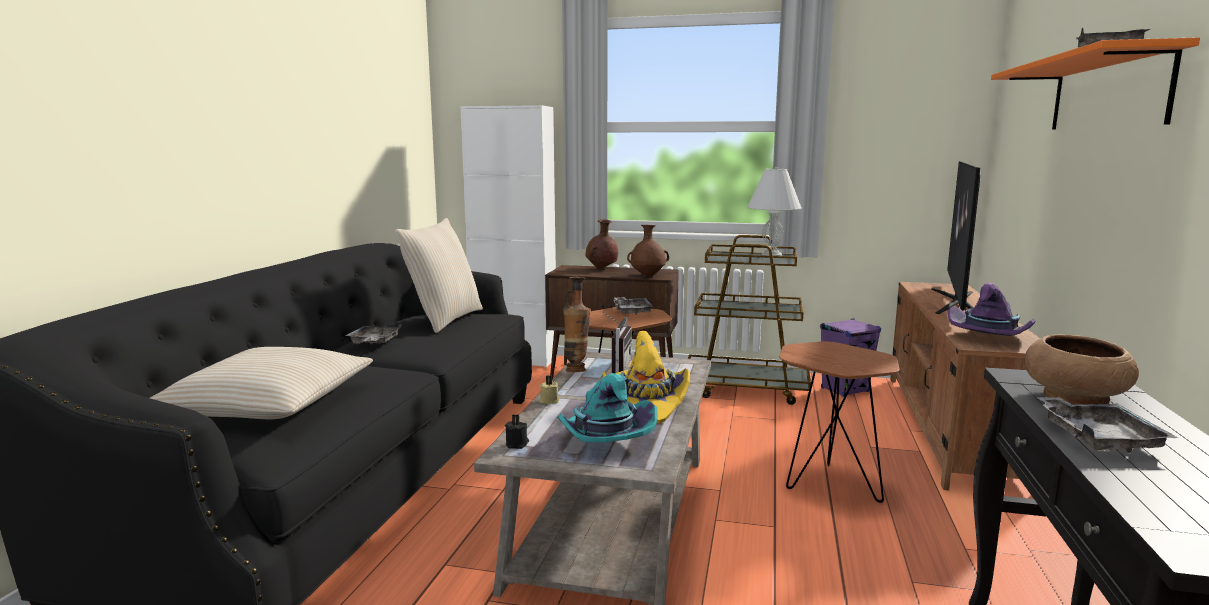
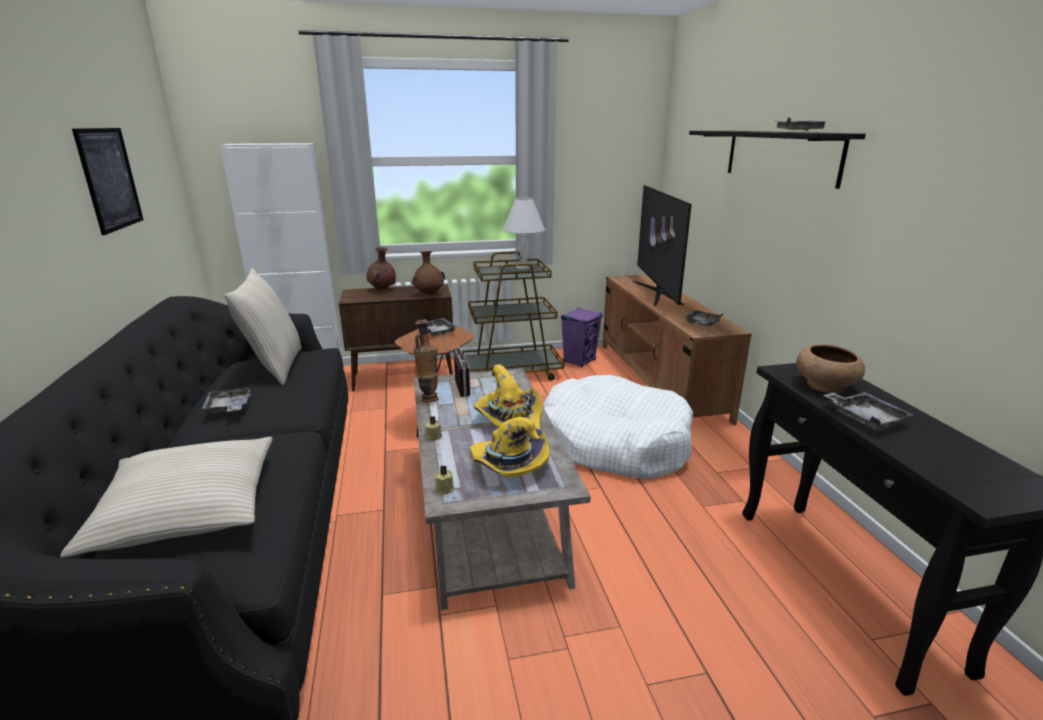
camera: 25 degrees left, 10 degrees up
(341, 125) = (110, 179): none -> picture
(517, 444) = (445, 488): black candle -> beige candle
(604, 438) = (508, 465): turquoise hat -> yellow hat
(828, 483) = (613, 443): brown side table -> white dog bed
(989, 337) = (701, 324): purple hat -> grey tray
(1106, 93) = (780, 156): orange shelf -> black shelf

